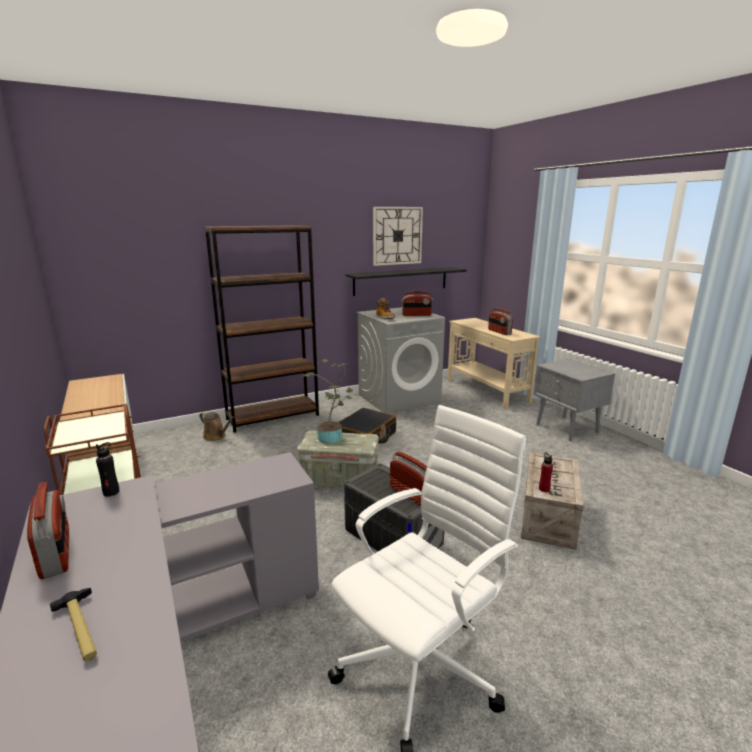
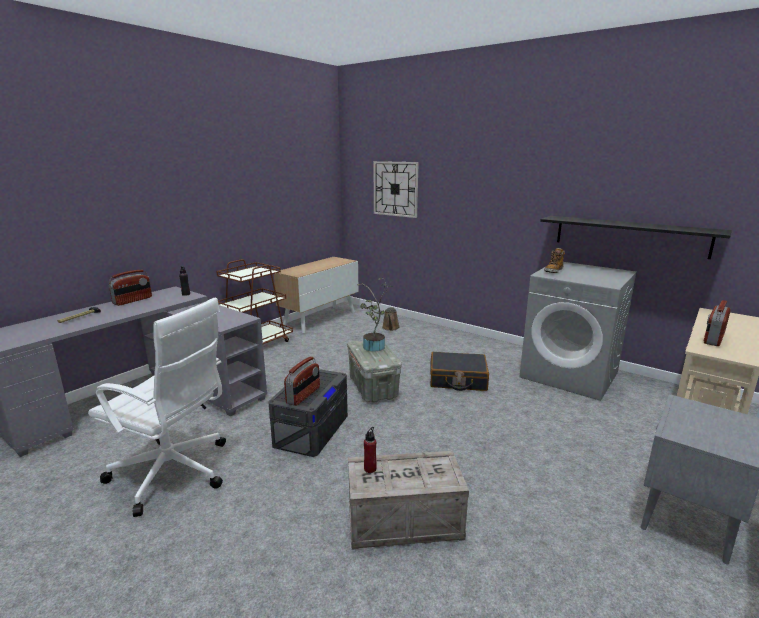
camera: 65 degrees right, 0 degrees up
(273, 417) = (444, 335): brown bookcase -> none
(397, 236) = (632, 177): wall clock -> wall clock (395, 189)
(416, 315) = (596, 278): radio -> none

